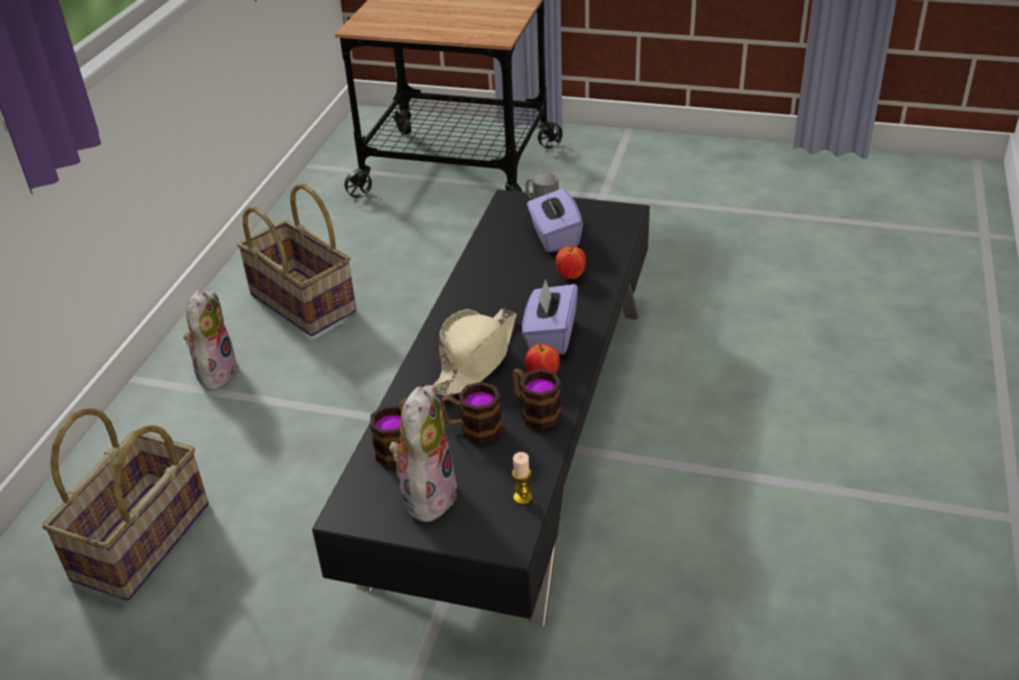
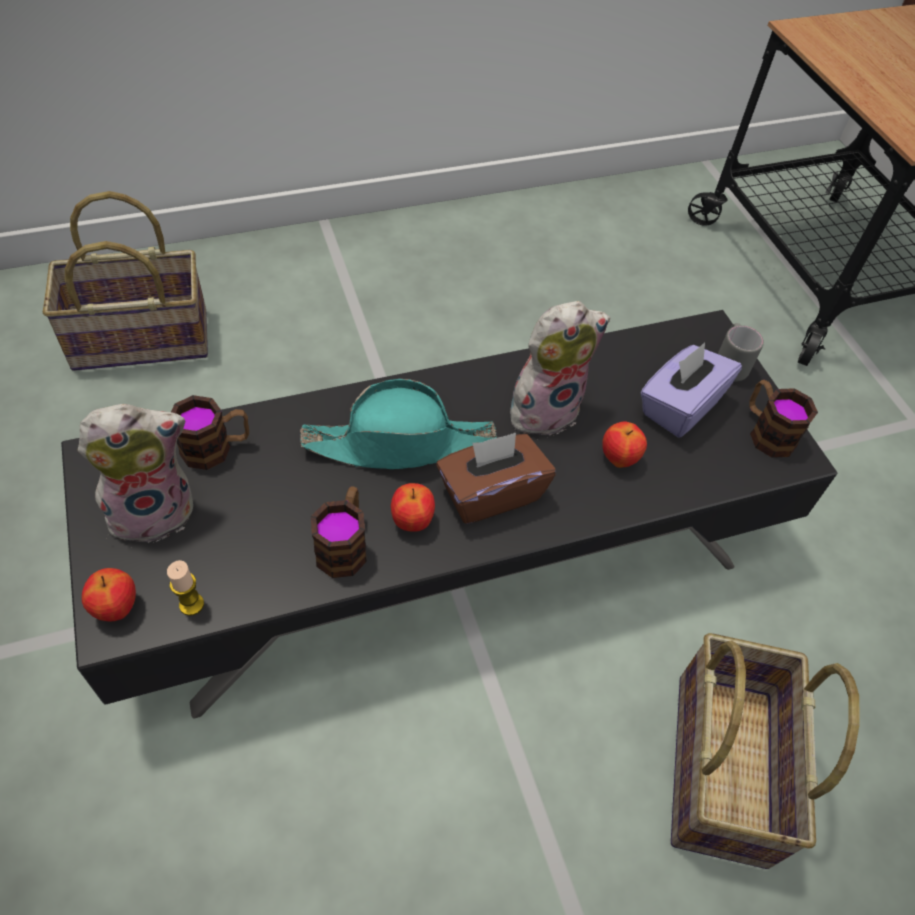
camera: 50 degrees right, 15 degrees up
(216, 372) = (369, 267): plush toy -> plush toy (544, 409)
(305, 302) = (509, 272): basket -> basket (724, 769)
(472, 429) = (280, 499): mug -> mug (766, 432)
(476, 359) = (400, 443): beige hat -> turquoise hat
(495, 536) = (117, 608): none -> apple
(550, 336) = (490, 493): purple tissue box -> brown tissue box

